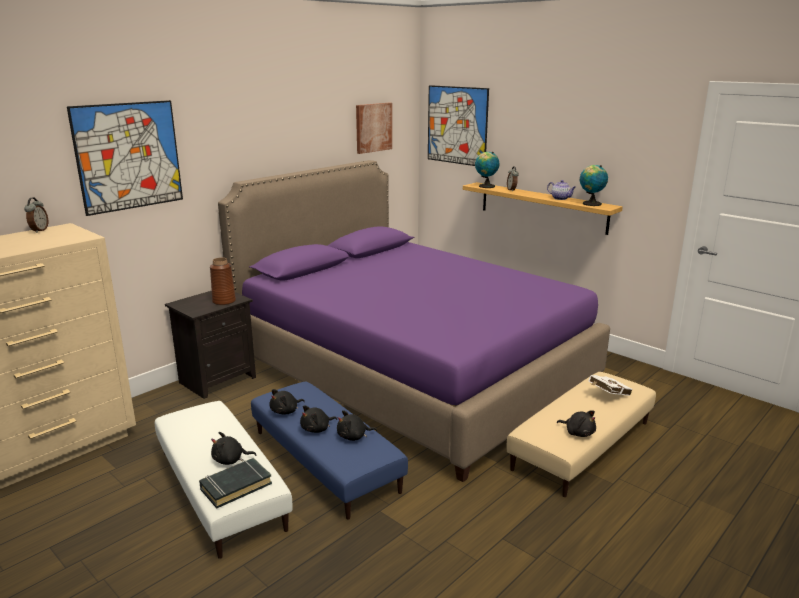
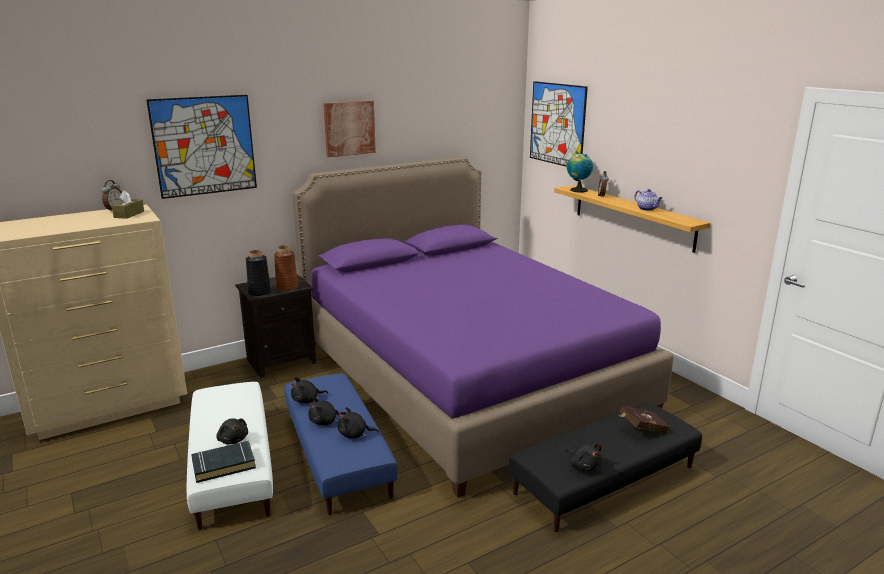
camera: 15 degrees right, 0 degrees up
(61, 234) = (129, 214): none -> brown tissue box
(198, 309) = (259, 292): none -> black vase
(230, 460) = (233, 440): black plush toy -> black plush toy turned 135 degrees counterclockwise
(373, 127) = (468, 123): picture -> picture (349, 128)
(581, 445) = (604, 479): beige ottoman -> black ottoman
(590, 203) = (675, 217): globe -> none
(607, 395) = (640, 430): white book -> red book

